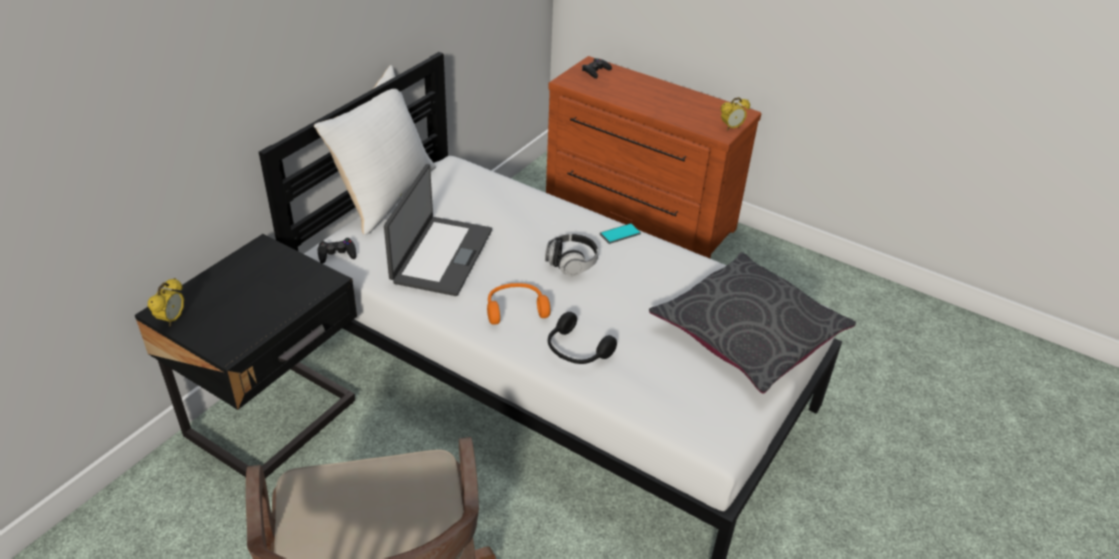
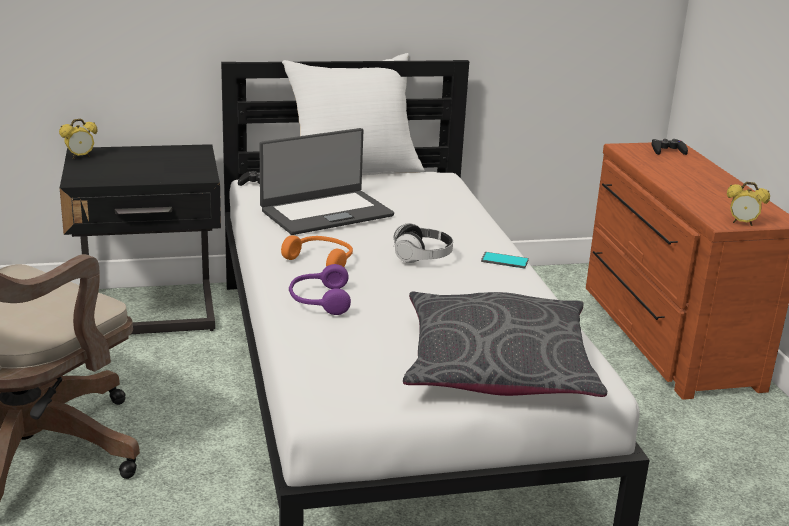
camera: 45 degrees right, 15 degrees down
(576, 351) = (319, 300): black headphones -> purple headphones

